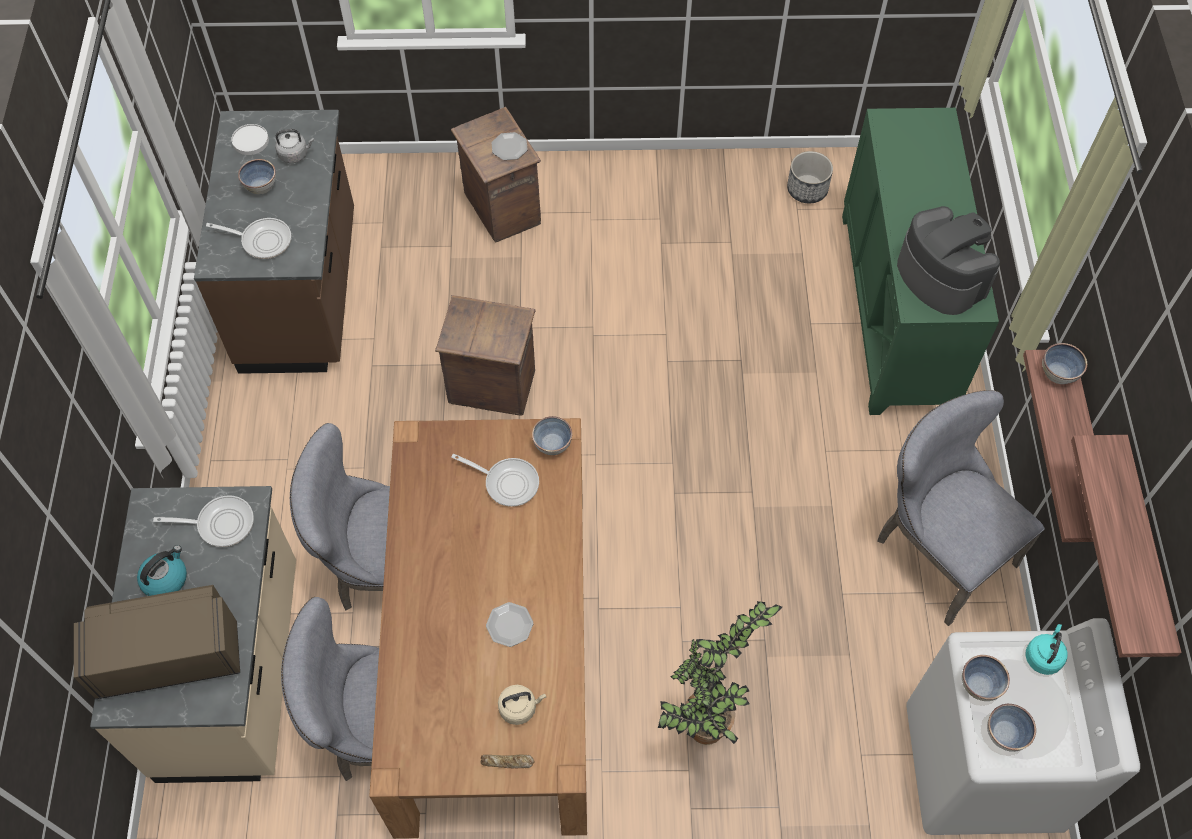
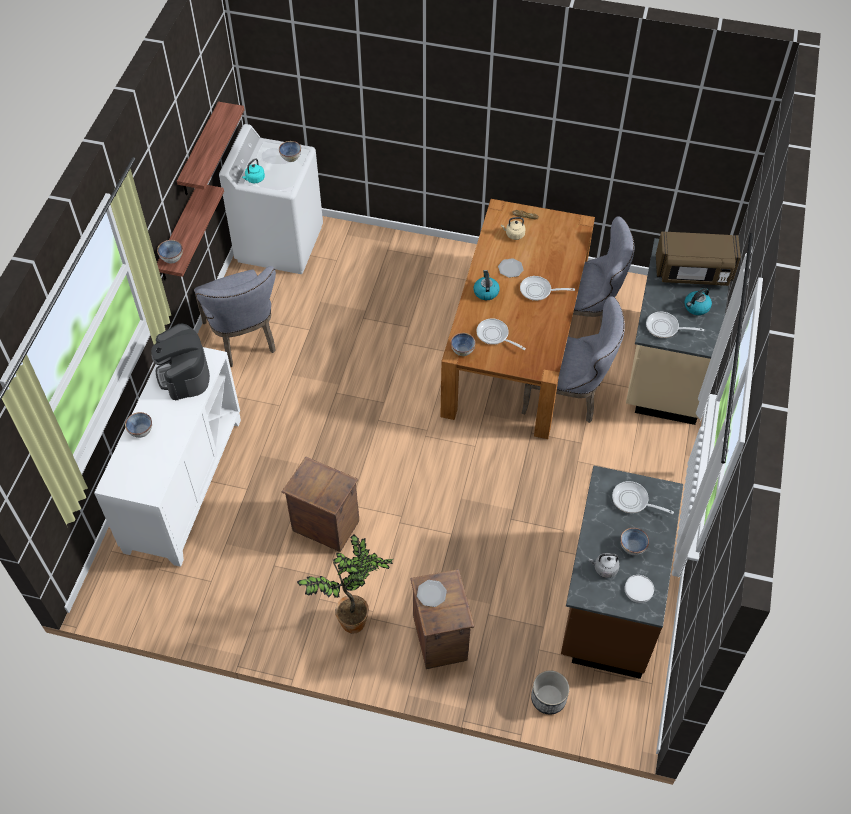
camera: 165 degrees left, 5 degrees down
(451, 589) = (538, 291): none -> frying pan
(492, 387) = (481, 494): crate -> crate (325, 525)
(542, 564) = (486, 292): none -> kettle
(704, 732) = (412, 285): potted plant -> potted plant (355, 619)
(807, 189) = (195, 596): planter -> planter (548, 698)
(897, 311) = (183, 484): green cabinet -> white cabinet
(980, 684) = (291, 175): bowl -> bowl (140, 430)

